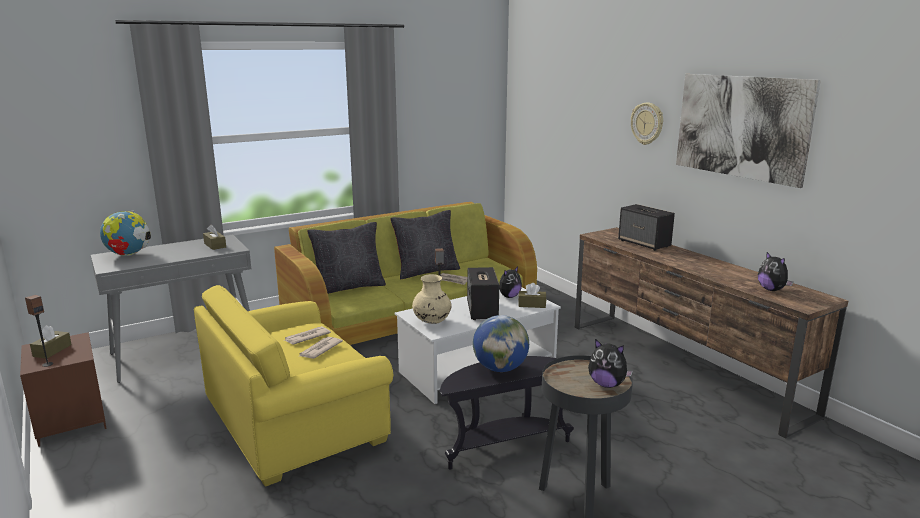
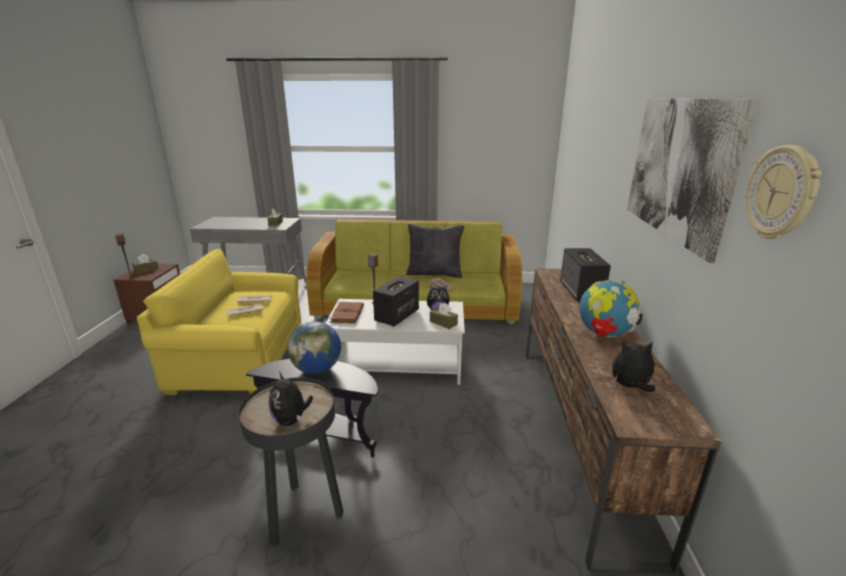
camera: 35 degrees right, 5 degrees up
(128, 255) = (226, 220): globe -> globe (604, 334)
(348, 287) = (365, 272): black pillow -> none
(431, 322) = (347, 313): beige vase -> brown book
(647, 123) = (619, 159): wall clock -> wall clock (782, 193)
(772, 290) = (630, 387): plush toy -> plush toy turned 75 degrees clockwise

